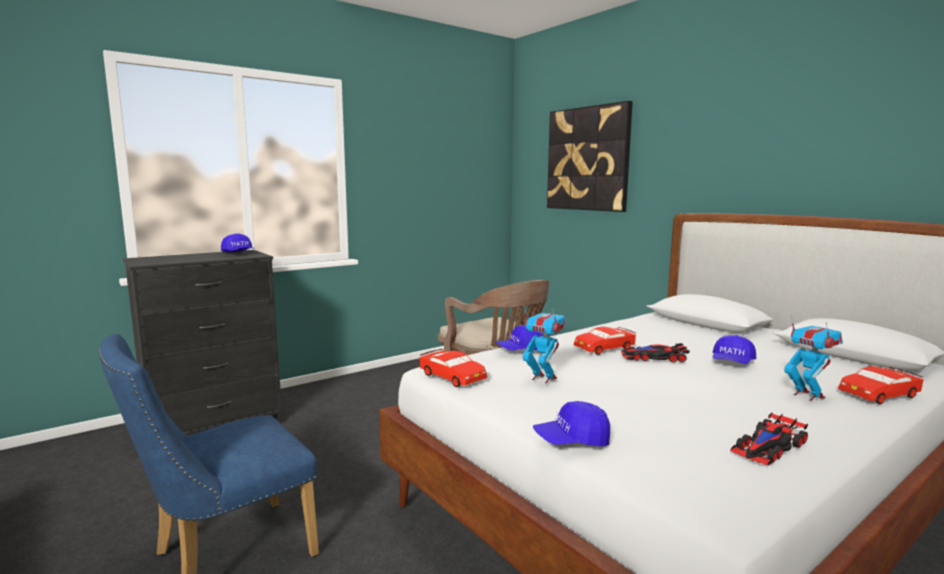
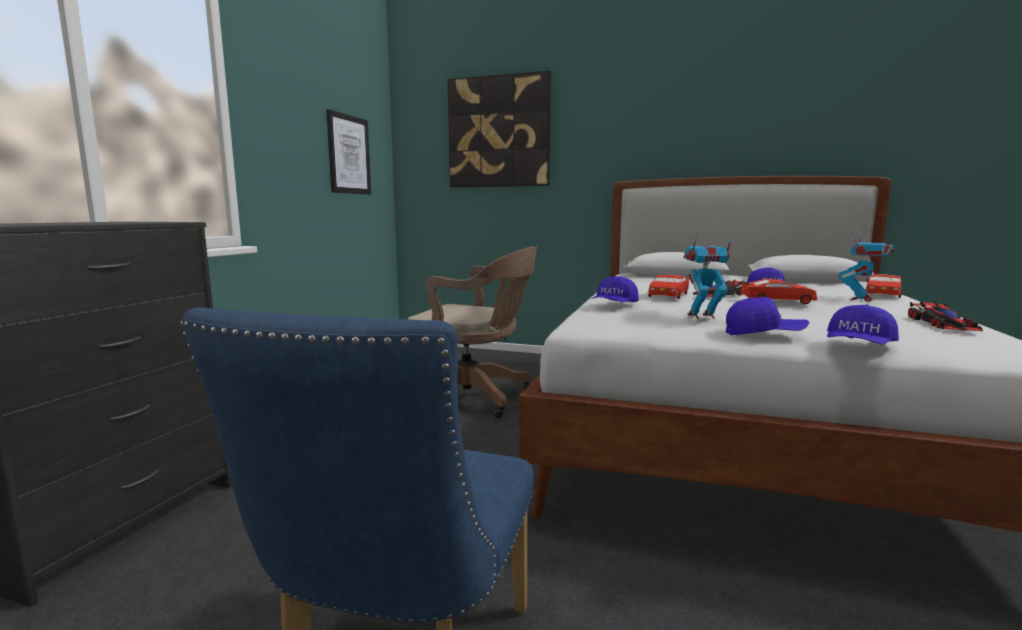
camera: 35 degrees left, 0 degrees up
(239, 253) = (126, 221): blue cap -> blue cap (764, 334)
(452, 376) = (624, 329): red toy car -> red toy car (776, 301)
(458, 183) = (348, 155): none -> picture
(807, 395) = (861, 299): toy robot -> toy robot turned 105 degrees clockwise

